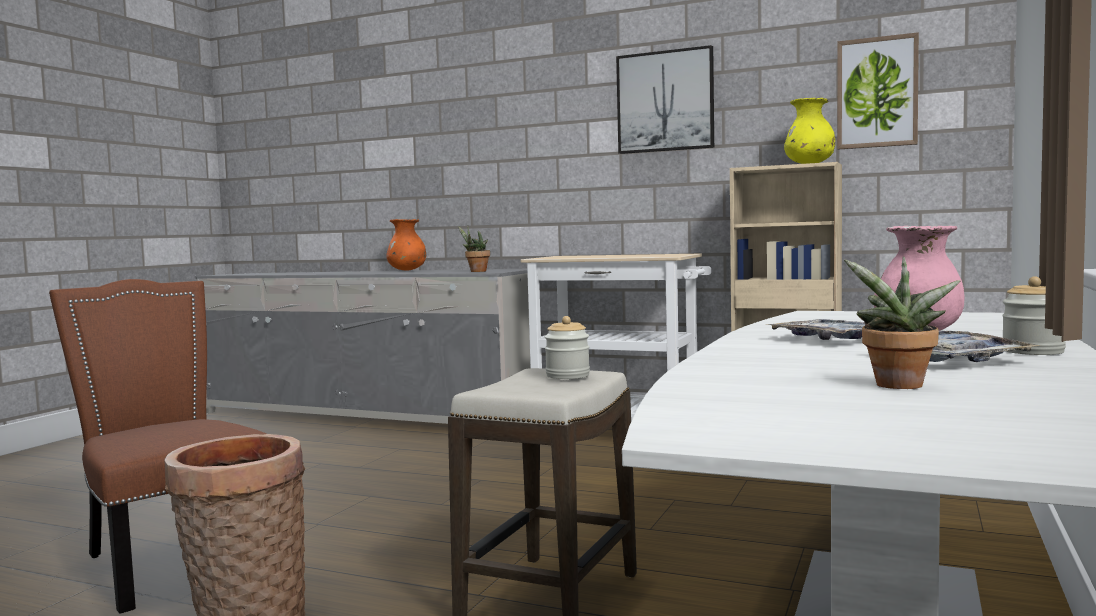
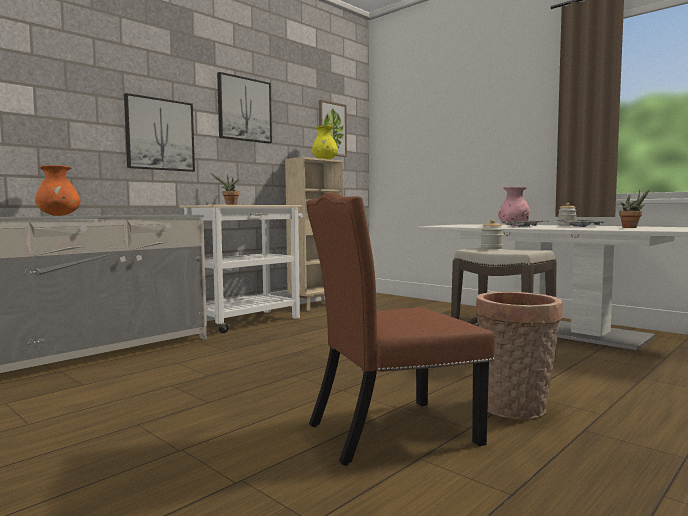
camera: 70 degrees left, 0 degrees up
(476, 271) = (162, 214): potted plant -> potted plant (230, 205)
(535, 164) = (160, 134): none -> picture

